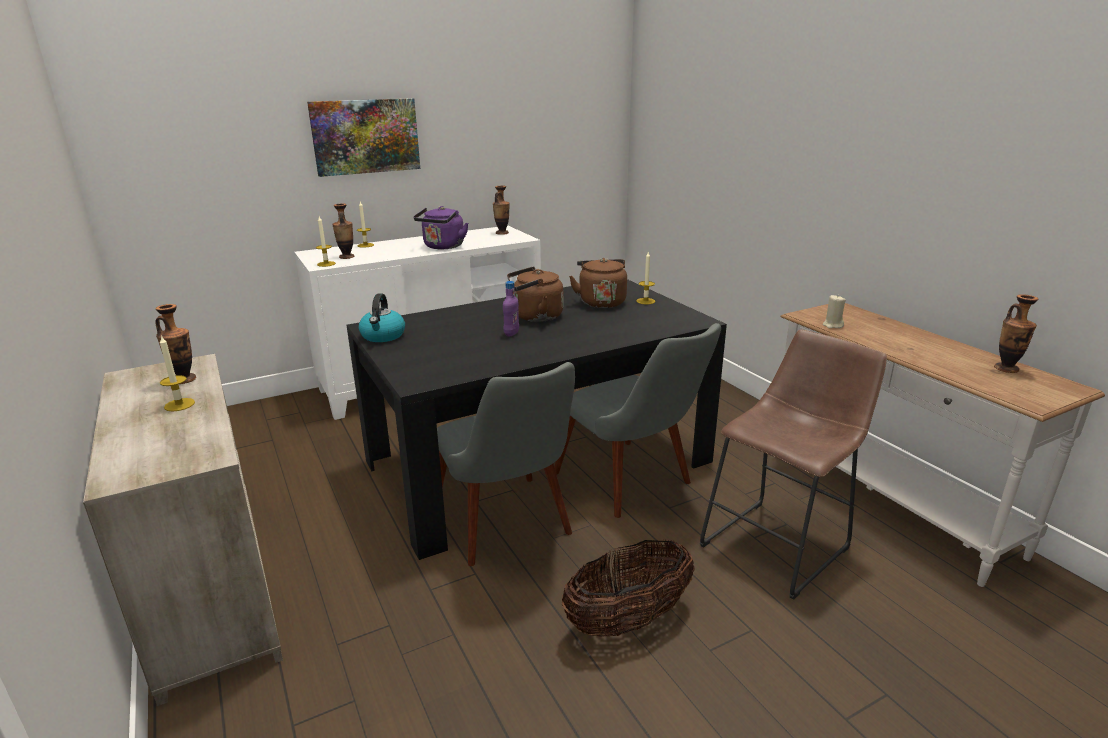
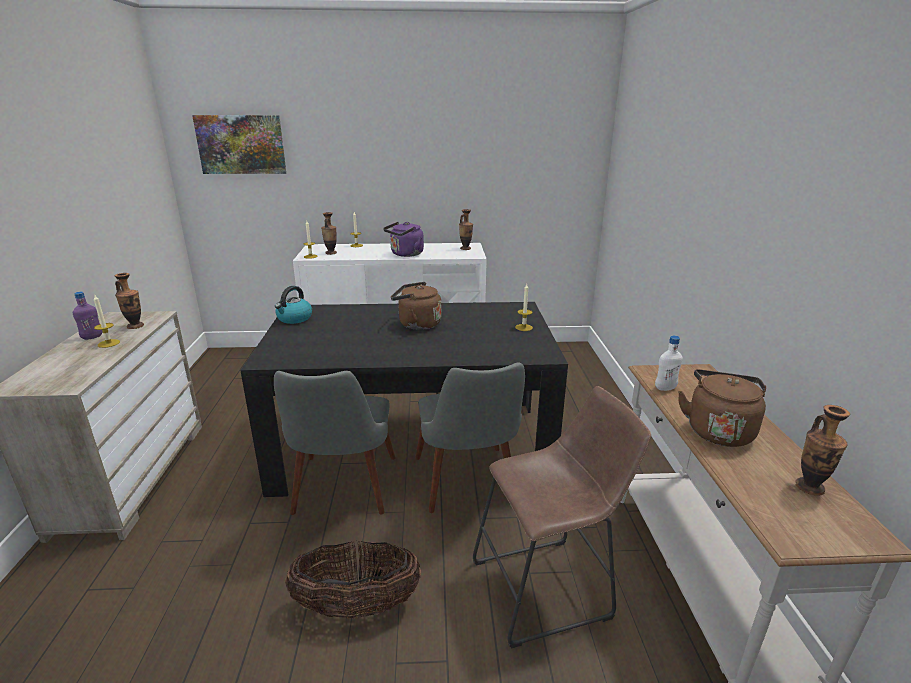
camera: 25 degrees right, 0 degrees up
(365, 136) = (366, 162): picture -> picture (241, 144)
(511, 333) = (380, 335): purple bottle -> purple bottle (92, 337)
(601, 302) = (485, 321): brown kettle -> brown kettle (718, 430)
(832, 325) = (665, 388): beige candle -> white bottle

